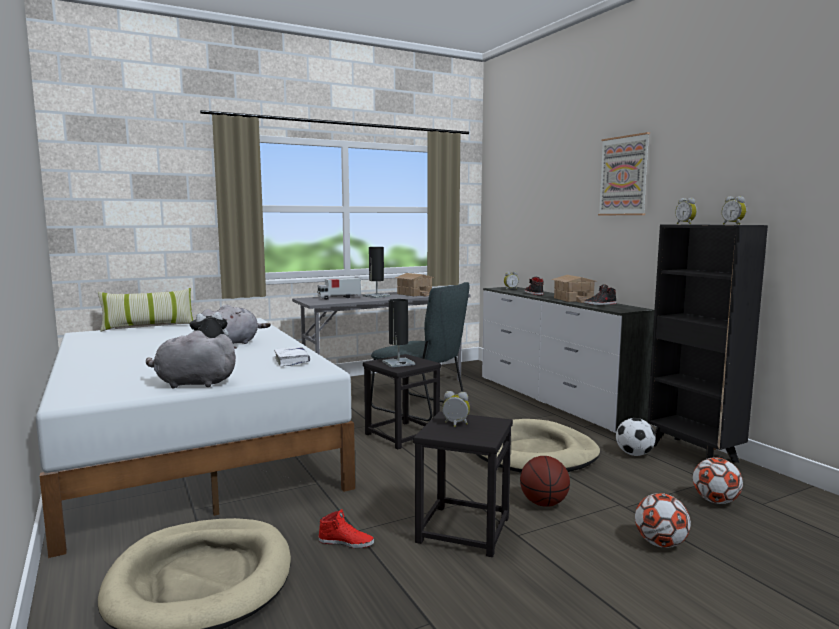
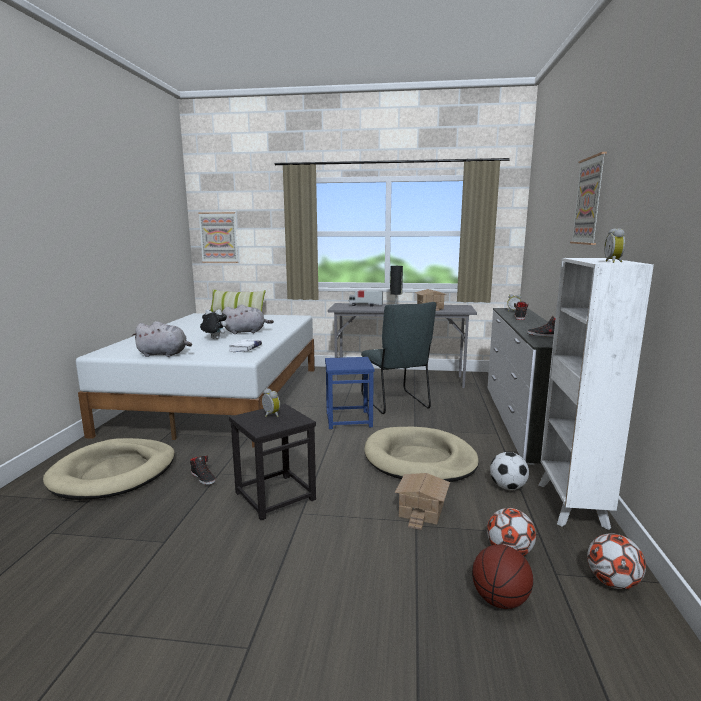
camera: 35 degrees right, 5 degrees up
(101, 213) = (218, 237): none -> picture
(192, 384) = (164, 354): grey plush toy -> grey plush toy turned 150 degrees clockwise
(346, 542) = (203, 478): red shoe -> black shoe
(398, 363) = (345, 363): black table lamp -> none
(402, 435) = (349, 419): black stool -> blue stool
(543, 503) = (358, 499): basketball -> basketball (500, 600)
(572, 299) = (536, 327): toy house -> toy house (420, 510)
(660, 544) = (390, 563): football -> football (612, 582)
(686, 224) = (590, 258): alarm clock -> none
(693, 454) = (571, 506): black bookcase -> white bookcase

